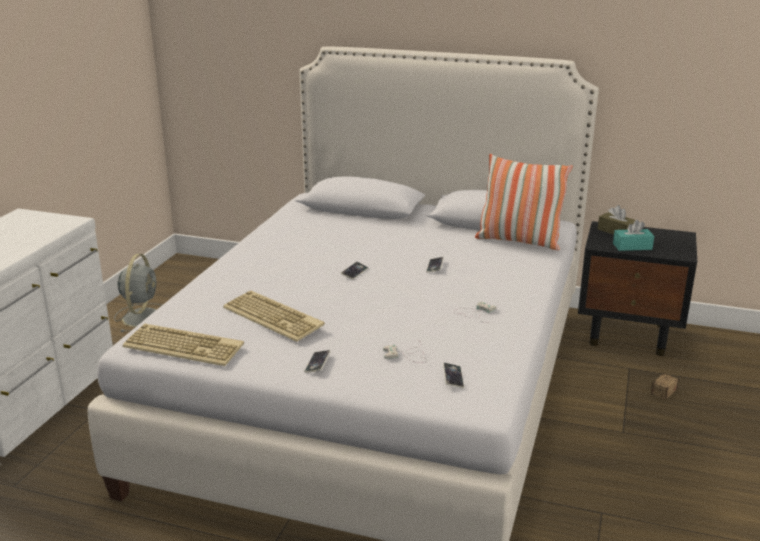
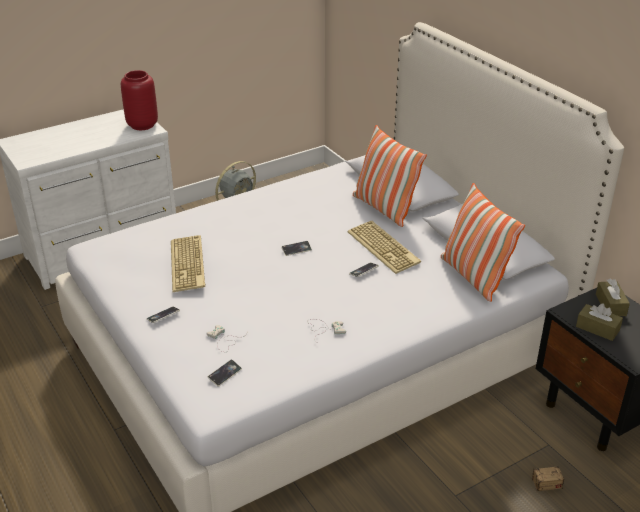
camera: 40 degrees right, 10 degrees up
(54, 221) = (142, 125): none -> red vase
(185, 345) = (112, 262): keyboard -> keyboard (384, 247)
(376, 224) = (384, 208): none -> pillow
(632, 246) = (597, 328): turquoise tissue box -> brown tissue box

